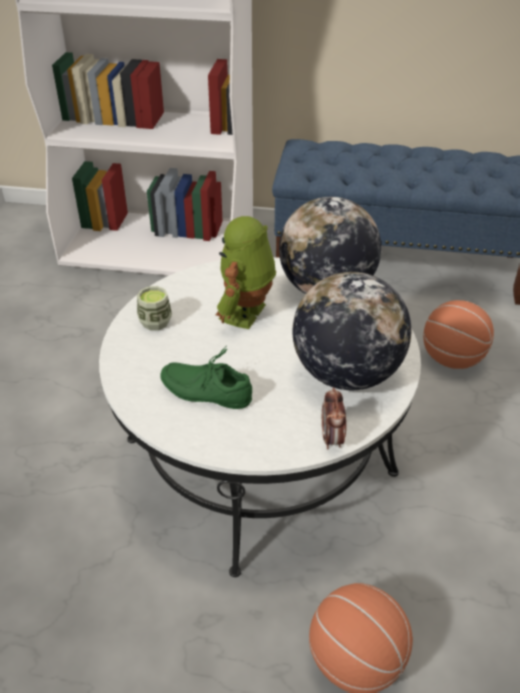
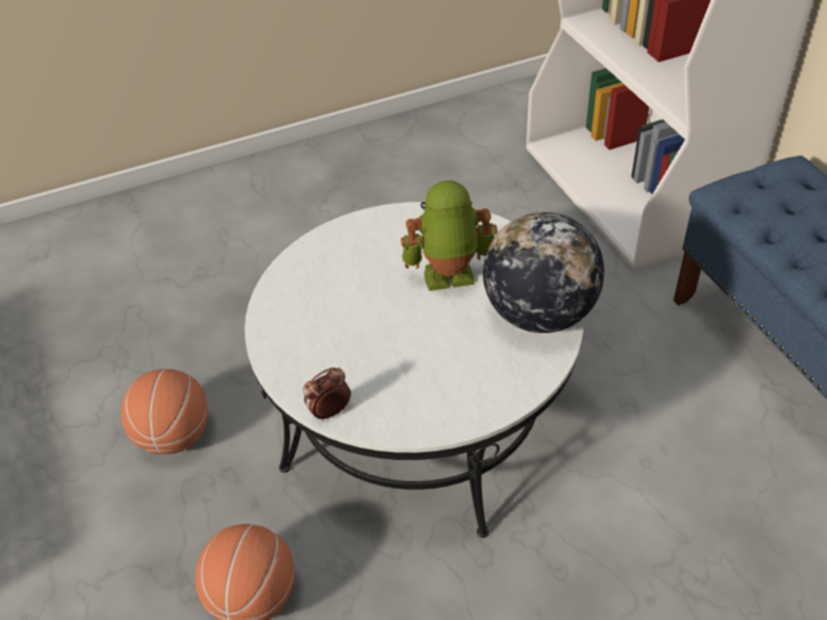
camera: 60 degrees right, 5 degrees up
(155, 322) = (386, 232): cup -> none
(207, 390) = (329, 306): green shoe -> none
(346, 374) = (423, 384): globe -> none
(451, 359) = (707, 514): basketball -> basketball (174, 435)

